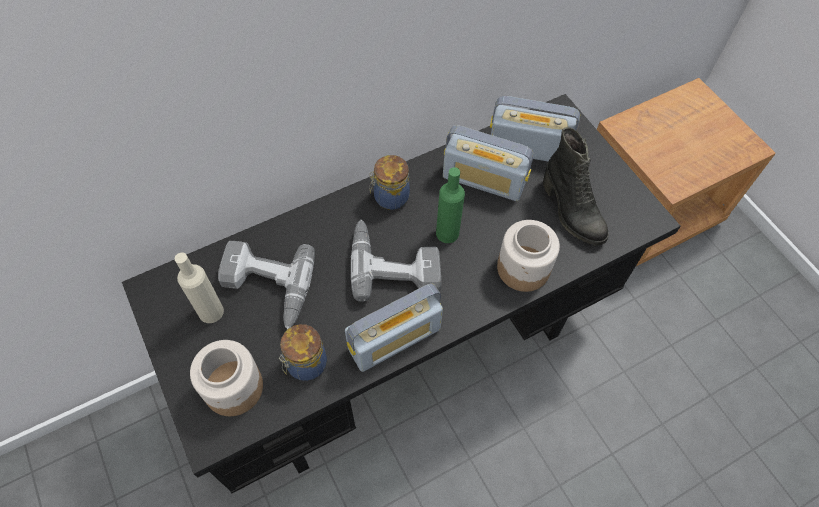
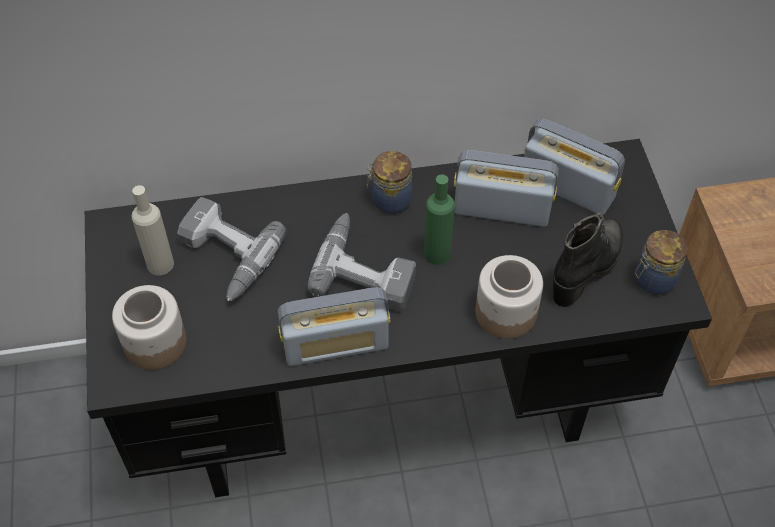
camera: 20 degrees right, 5 degrees down
(305, 364) = (234, 342): jar -> jar (653, 280)
(483, 180) = (501, 209): radio -> radio turned 150 degrees clockwise
(571, 212) = (587, 269): black boot -> black boot turned 135 degrees counterclockwise

